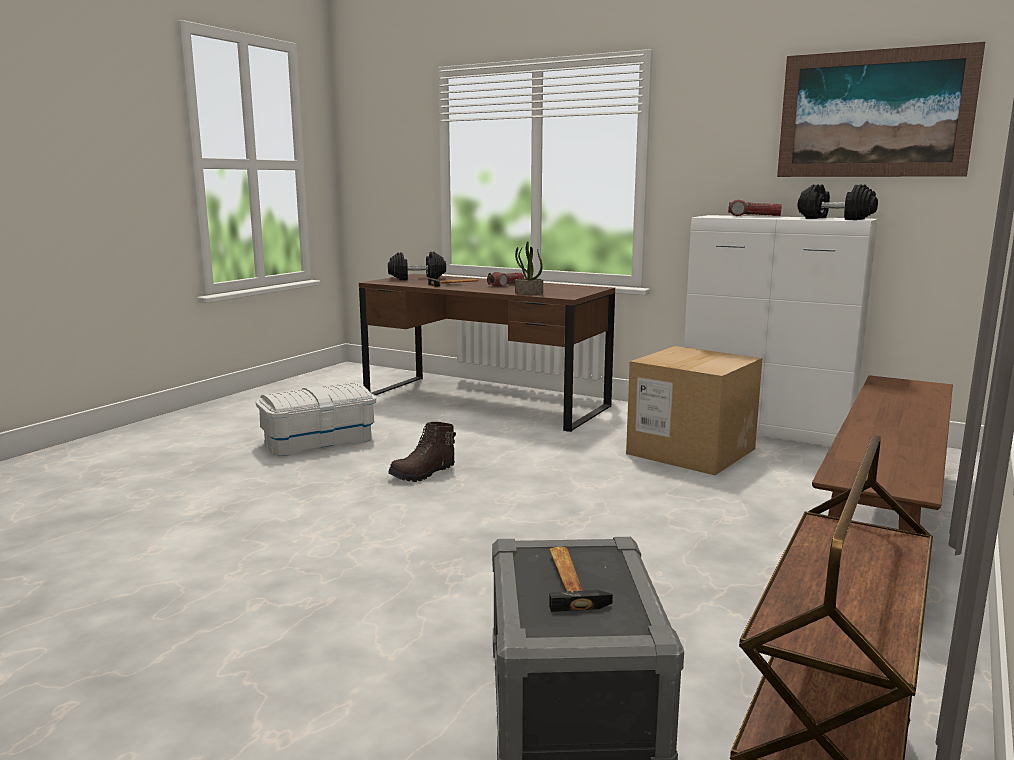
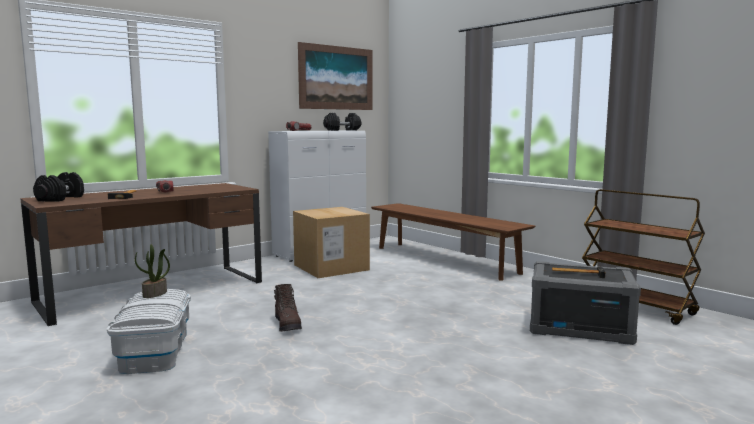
camera: 70 degrees left, 5 degrees down
(528, 293) = (214, 191): potted plant -> potted plant (155, 294)

